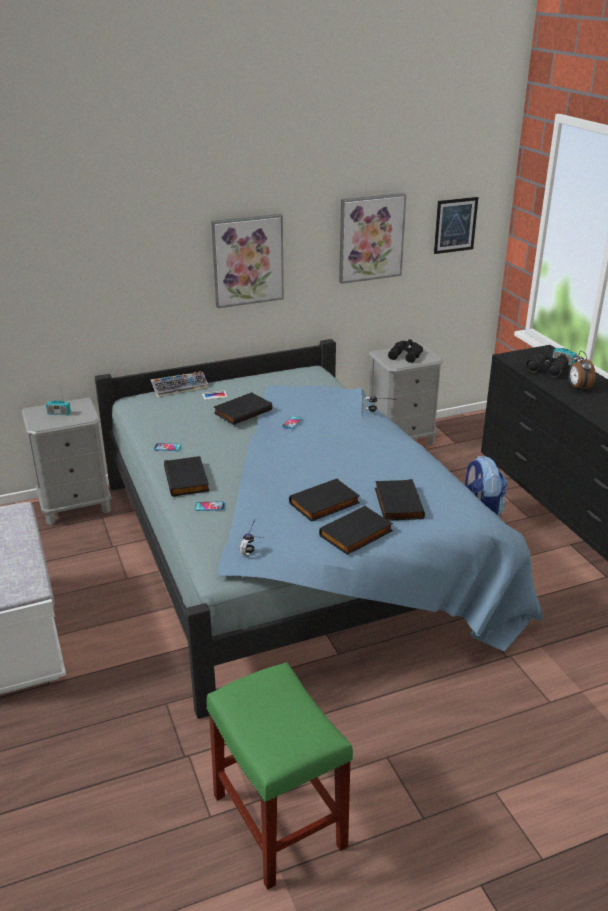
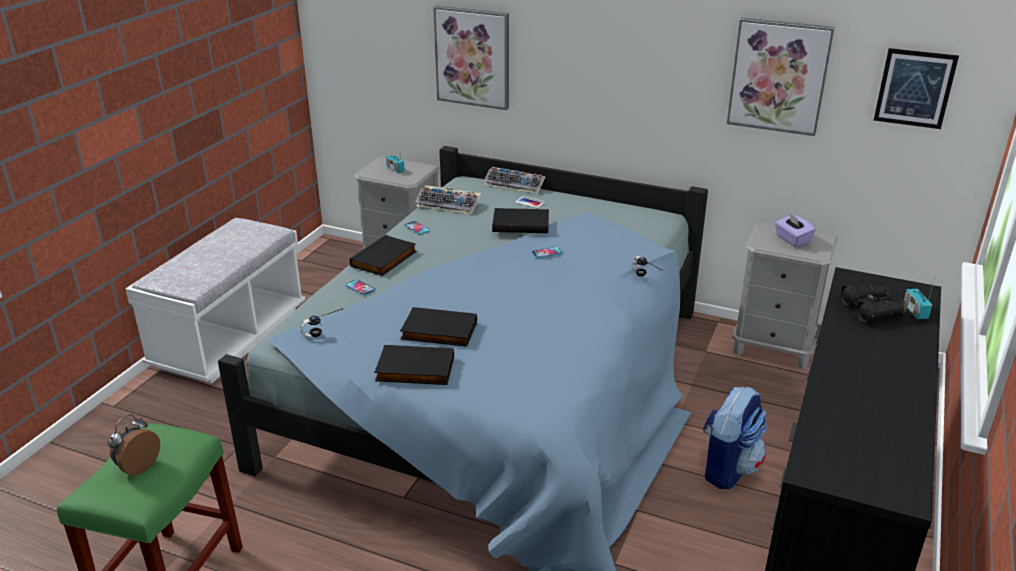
camera: 45 degrees right, 0 degrees up
(159, 421) = (449, 204): none -> keyboard
(247, 260) = (615, 66): picture -> picture (473, 57)
(397, 503) = (498, 365): black book -> none
(406, 355) = (792, 240): black binoculars -> purple tissue box
(578, 388) = (870, 346): alarm clock -> alarm clock (137, 466)

